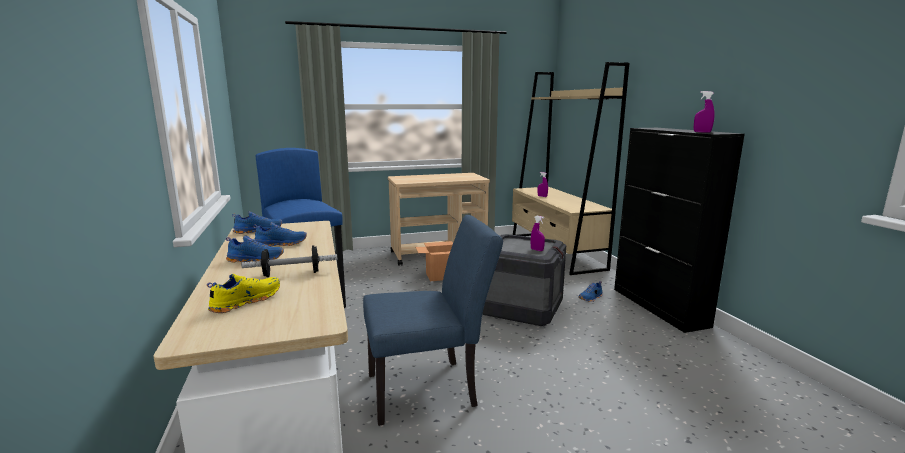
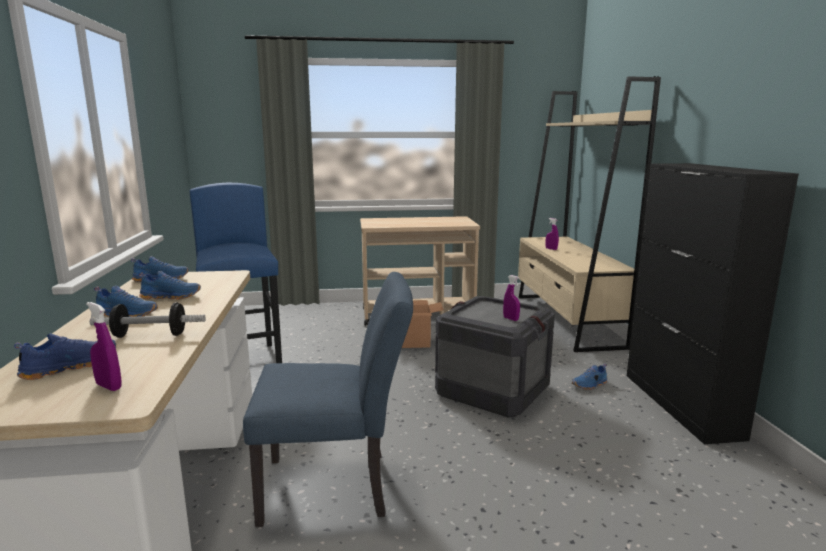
camera: 10 degrees right, 0 degrees up
(245, 301) = (70, 366): yellow shoe -> blue shoe
(702, 132) = (737, 170): purple spray bottle -> purple spray bottle (108, 386)

